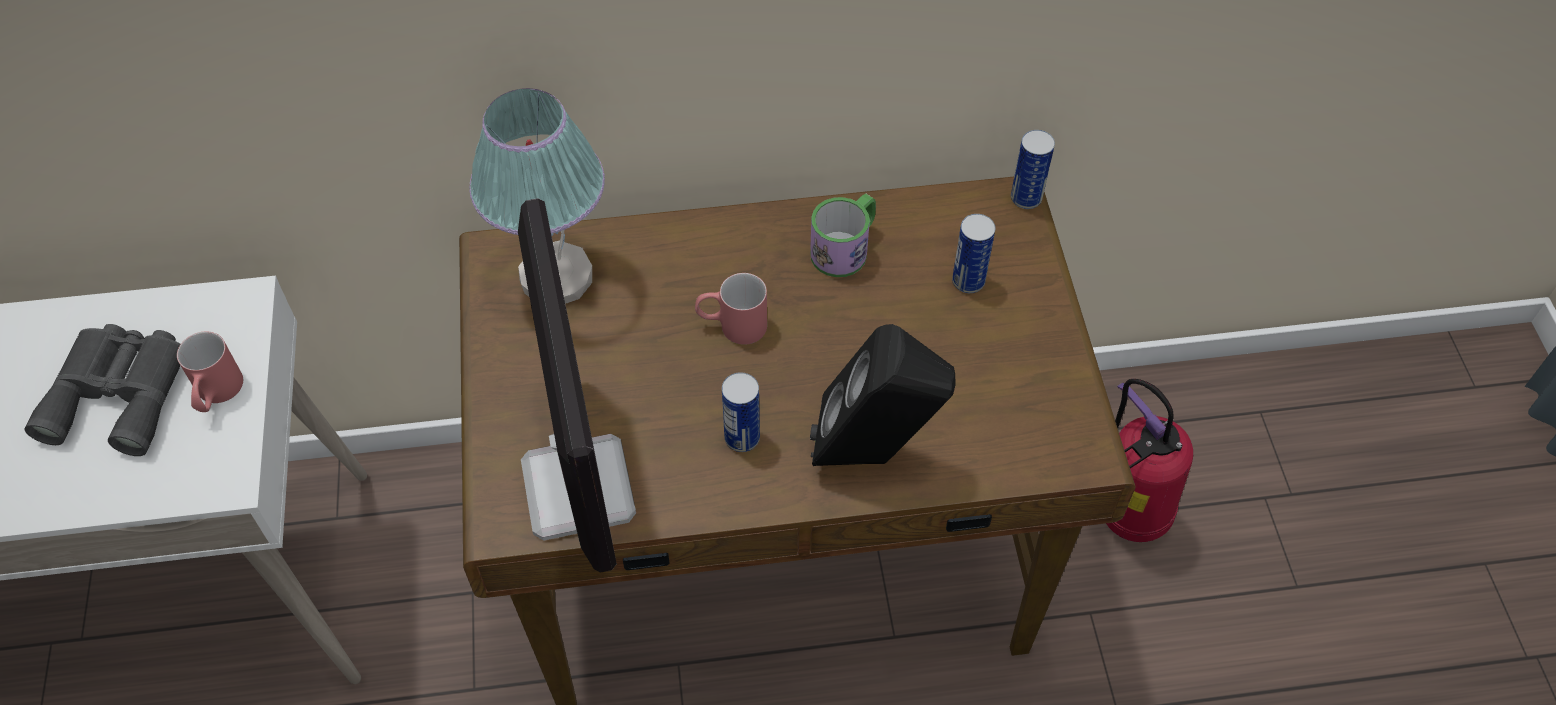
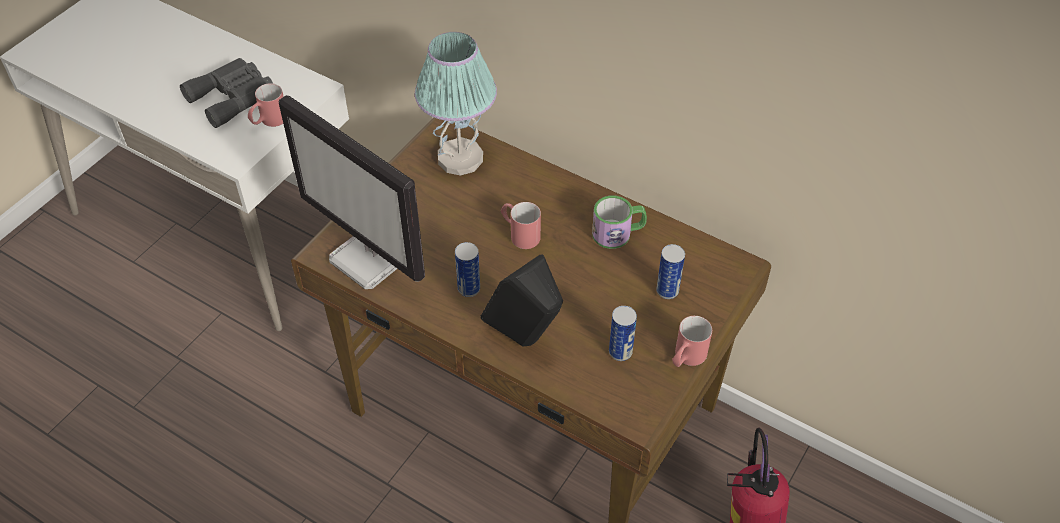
camera: 40 degrees right, 5 degrees down
(577, 486) = (371, 258): monitor -> monitor turned 105 degrees clockwise
(1026, 198) = (748, 270): can -> can (620, 352)
(1066, 347) = (686, 358): none -> red mug

